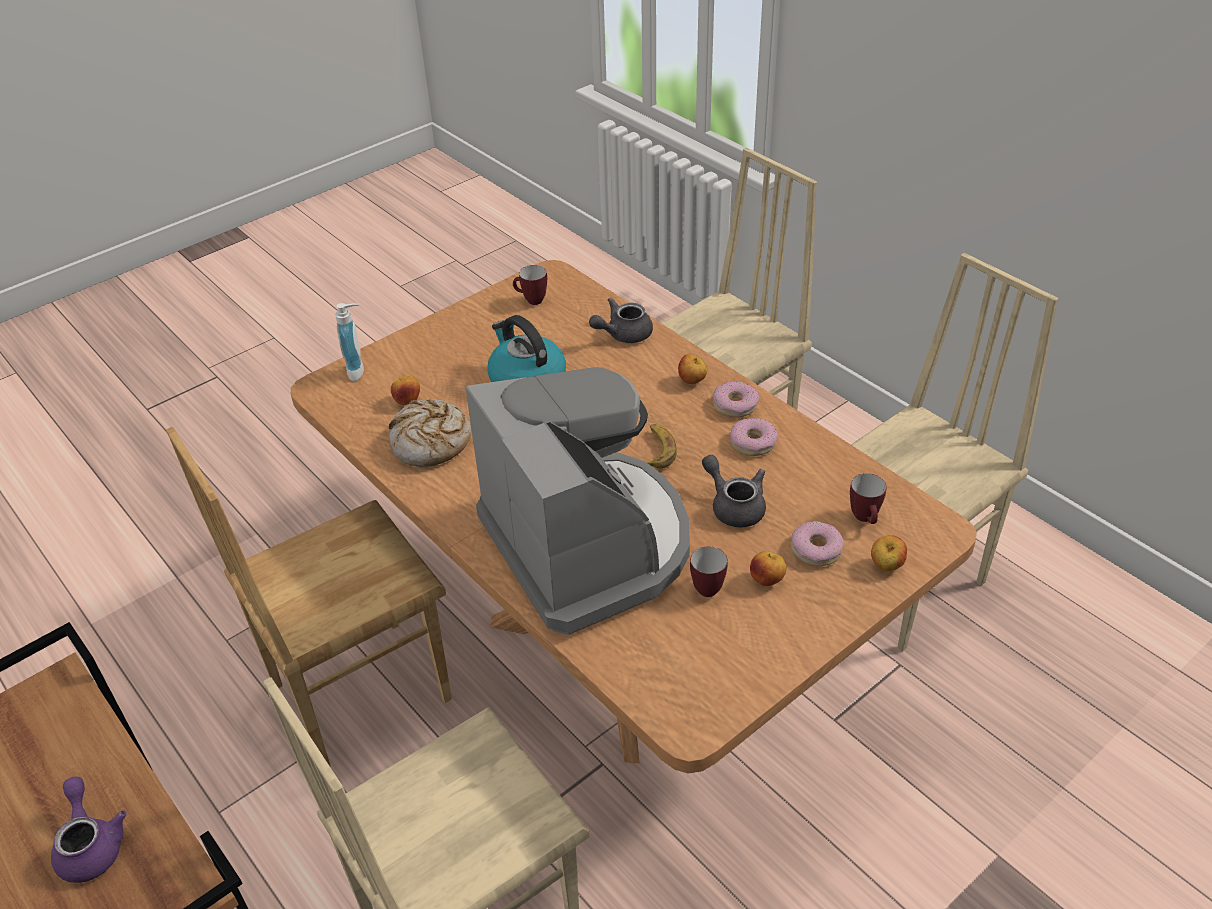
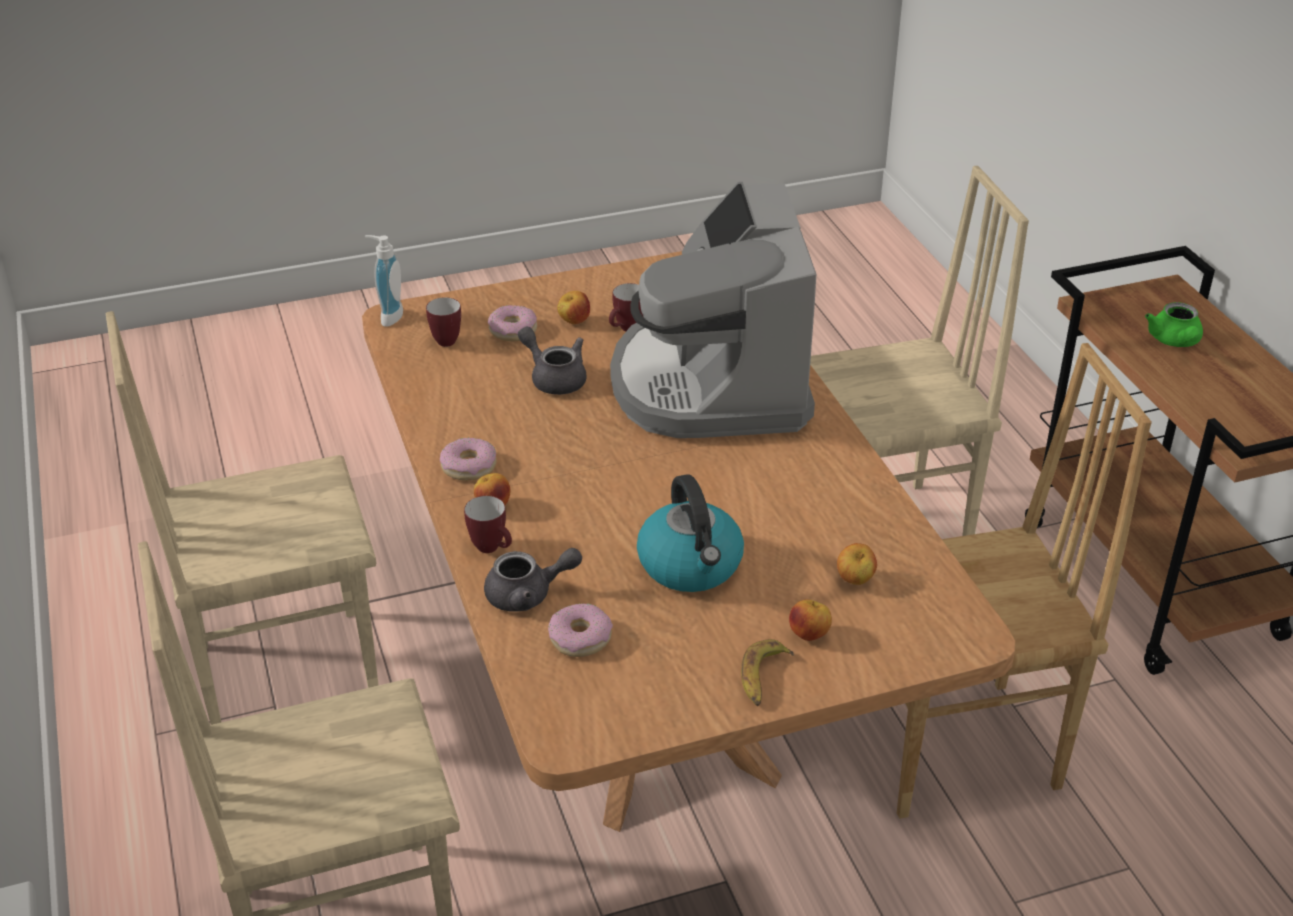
camera: 160 degrees left, 5 degrees down
(91, 845) = (1175, 342): purple teapot -> green teapot
(359, 371) = (912, 646): soap dispenser -> soap dispenser (388, 316)
(430, 442) = (839, 520): bread -> none
(531, 300) = (622, 693): mug -> mug (492, 549)
(658, 450) = (589, 444): banana -> banana (763, 678)
(734, 506) = (554, 378): grey teapot -> grey teapot turned 150 degrees clockwise
(752, 442) = (486, 425): donut -> donut (580, 638)
(886, 566) = (467, 307): apple -> apple (809, 635)

